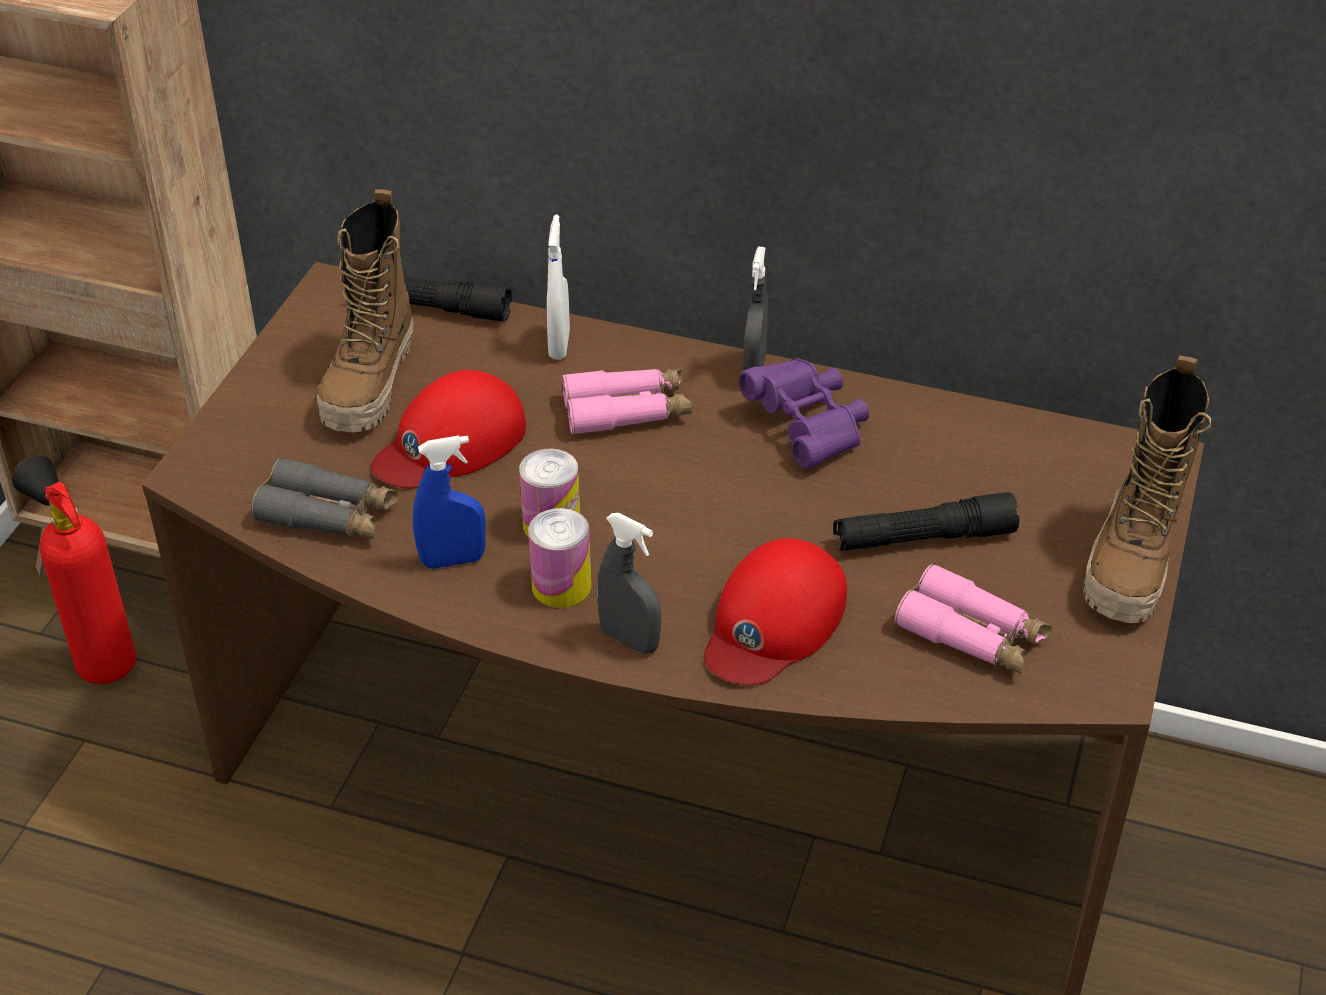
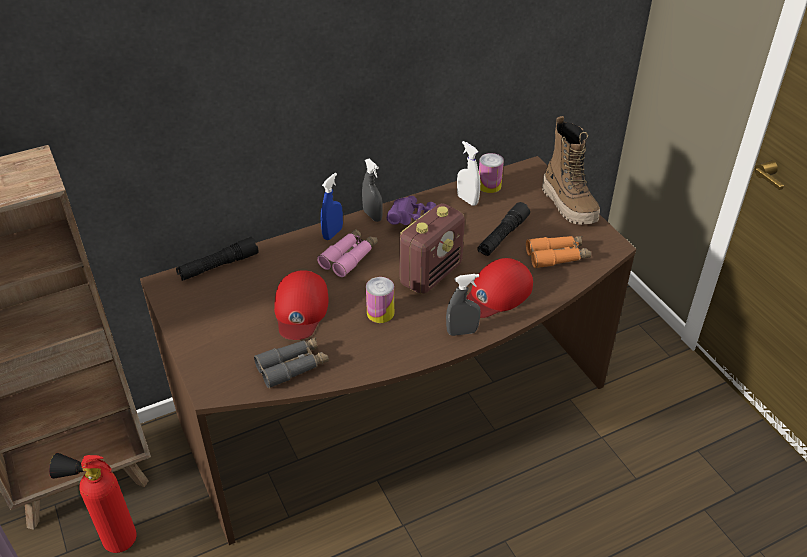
camera: 45 degrees left, 0 degrees up
(371, 385) = (237, 309): boot -> none
(453, 560) = (363, 349): blue spray bottle -> blue spray bottle (332, 233)
(559, 345) = (290, 249): white spray bottle -> white spray bottle (467, 200)
(561, 586) = (414, 331): can -> can (489, 186)
(713, 519) = (431, 274): none -> radio
(773, 622) = (497, 293): red cap -> red cap turned 60 degrees clockwise
(972, 635) = (557, 256): pink binoculars -> orange binoculars

